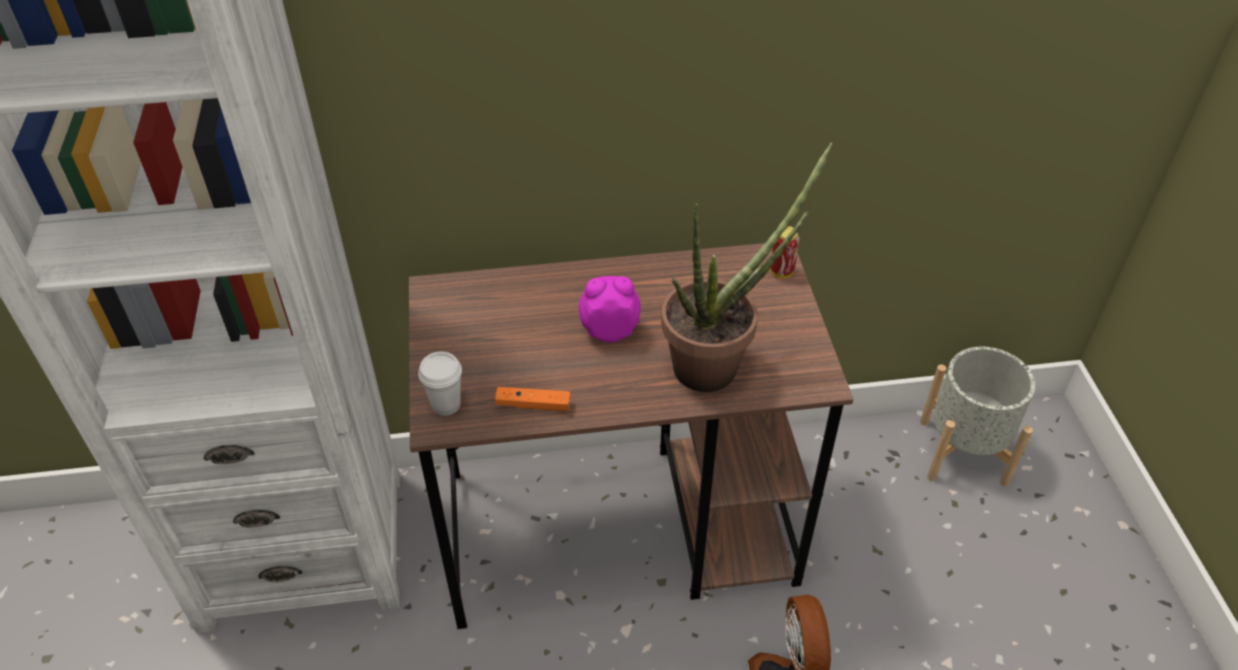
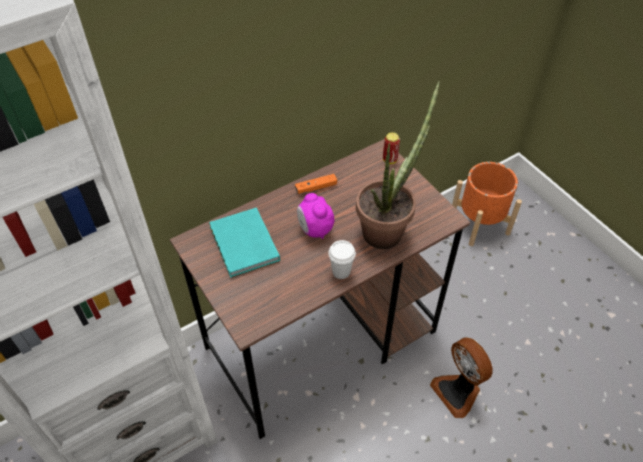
camera: 25 degrees left, 5 degrees up
(446, 404) = (245, 313): white cup -> white cup (341, 271)
(499, 317) = (244, 245): none -> turquoise book
(533, 405) = (298, 293): orange game controller -> orange game controller (316, 187)
(609, 330) = (315, 230): alarm clock -> alarm clock turned 90 degrees counterclockwise
(963, 451) = (479, 223): grey planter -> orange planter

